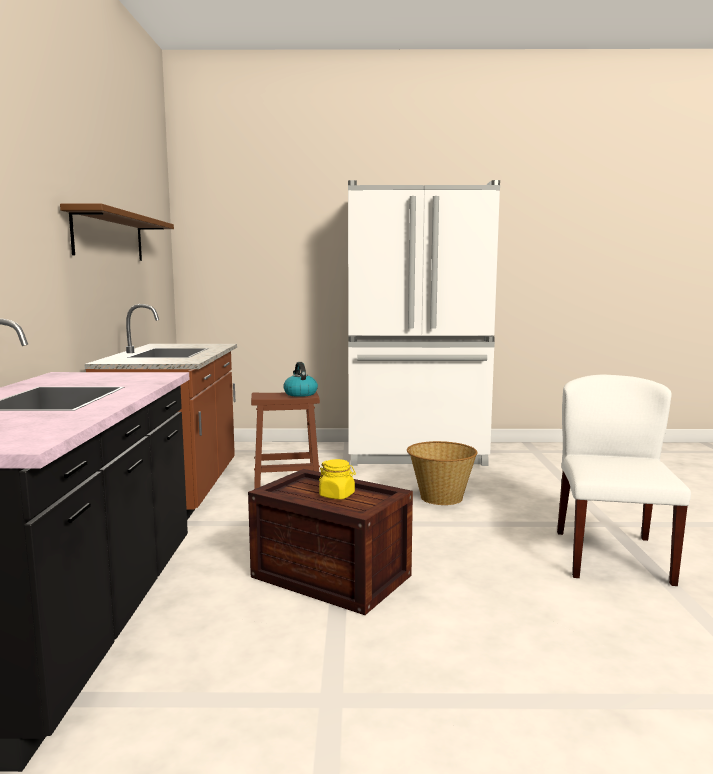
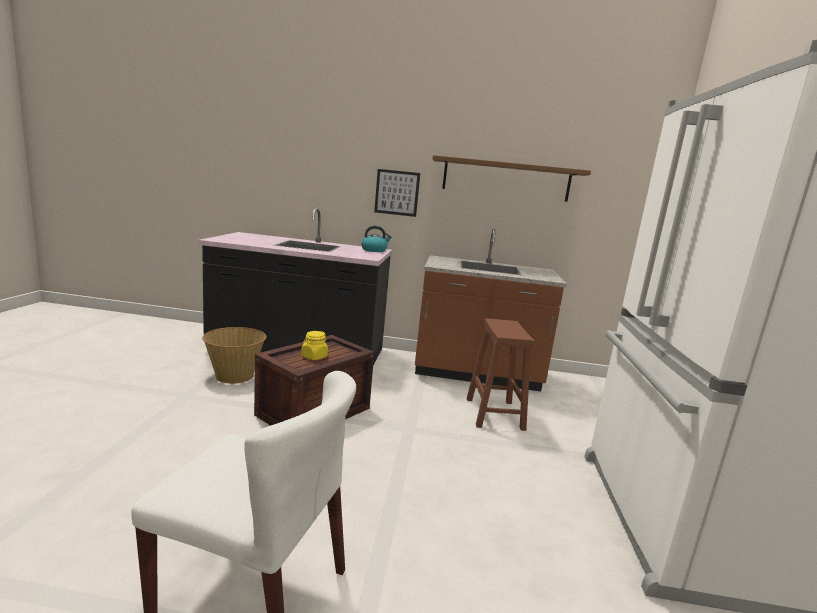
camera: 95 degrees right, 5 degrees up
(35, 268) = (397, 193): none -> picture
(300, 394) = (512, 333): kettle -> kettle (374, 250)
(440, 497) = (477, 501): basket -> basket (235, 375)

